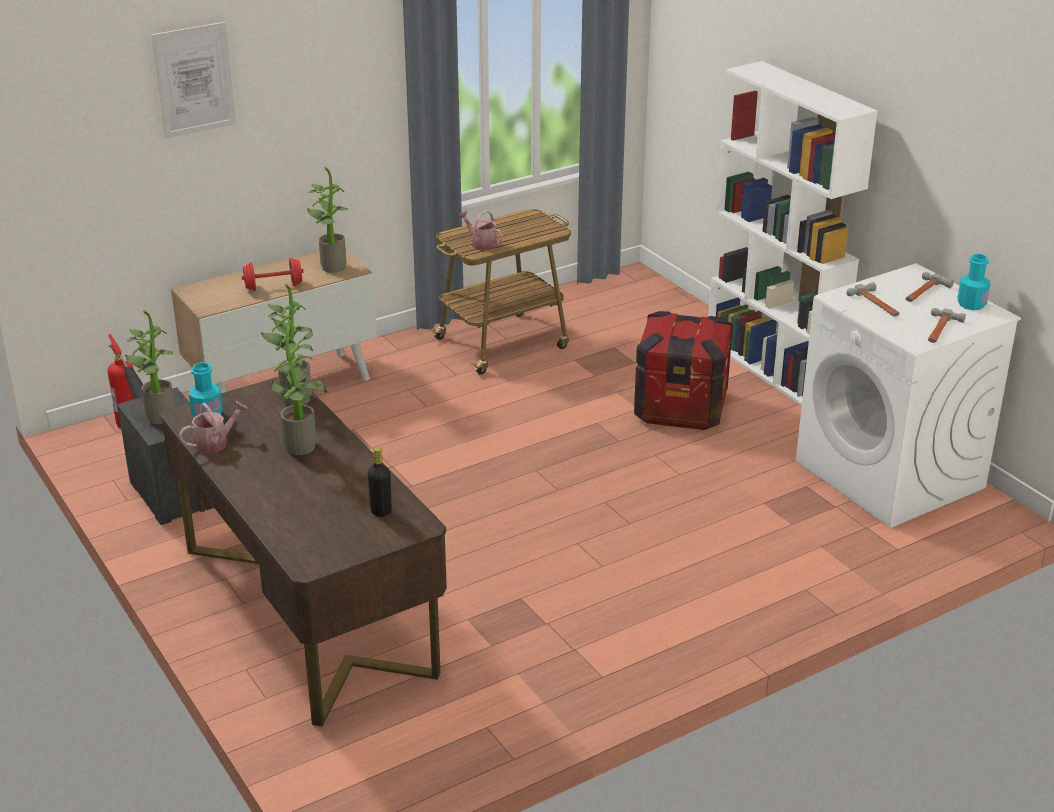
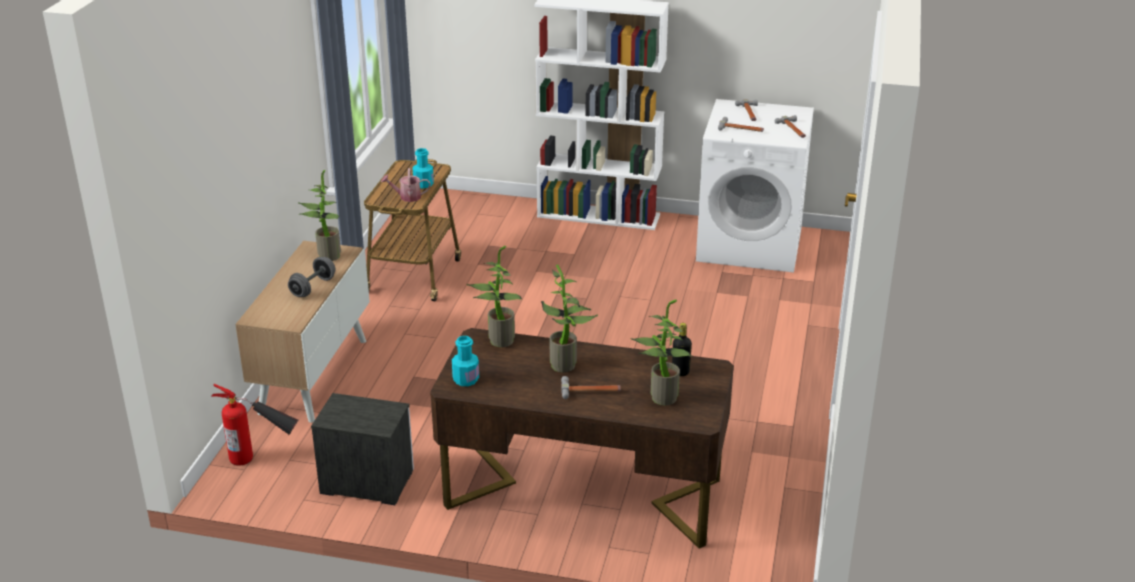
camera: 45 degrees left, 0 degrees up
(157, 416) = (358, 417): potted plant -> potted plant (660, 399)
(194, 80) = (225, 128): picture -> none
(215, 443) = (507, 392): watering can -> none
(273, 287) = (313, 287): red dumbbell -> grey dumbbell
(276, 481) = (590, 391): none -> hammer
(680, 408) = (588, 262): crate -> none
(971, 304) = (781, 110): turquoise bottle -> turquoise bottle (423, 184)

